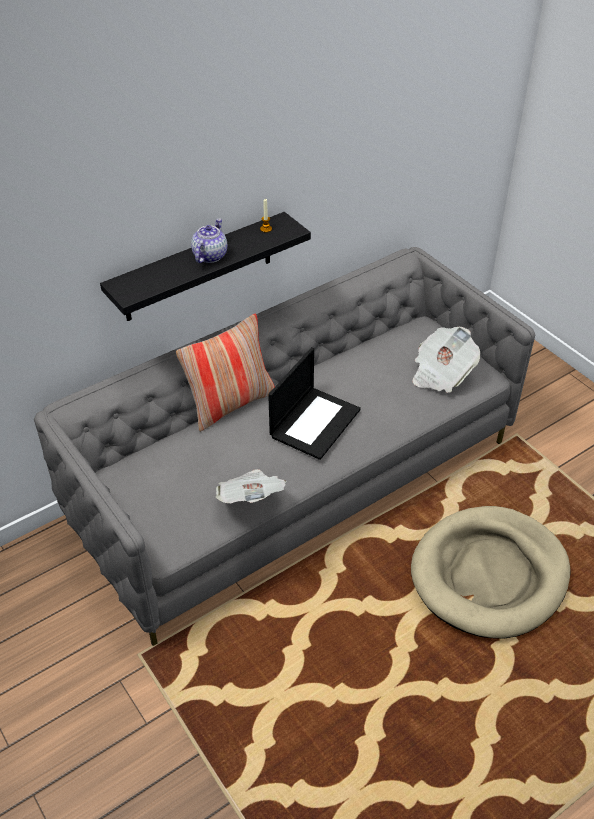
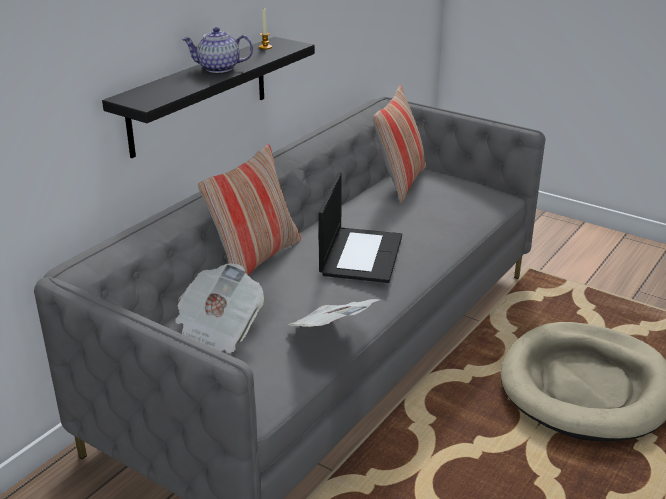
camera: 20 degrees left, 15 degrees down
(209, 255) = (218, 68): teapot -> teapot turned 90 degrees counterclockwise
(396, 343) = (400, 182): none -> pillow
(441, 373) = (461, 197): newspaper -> newspaper (217, 332)

